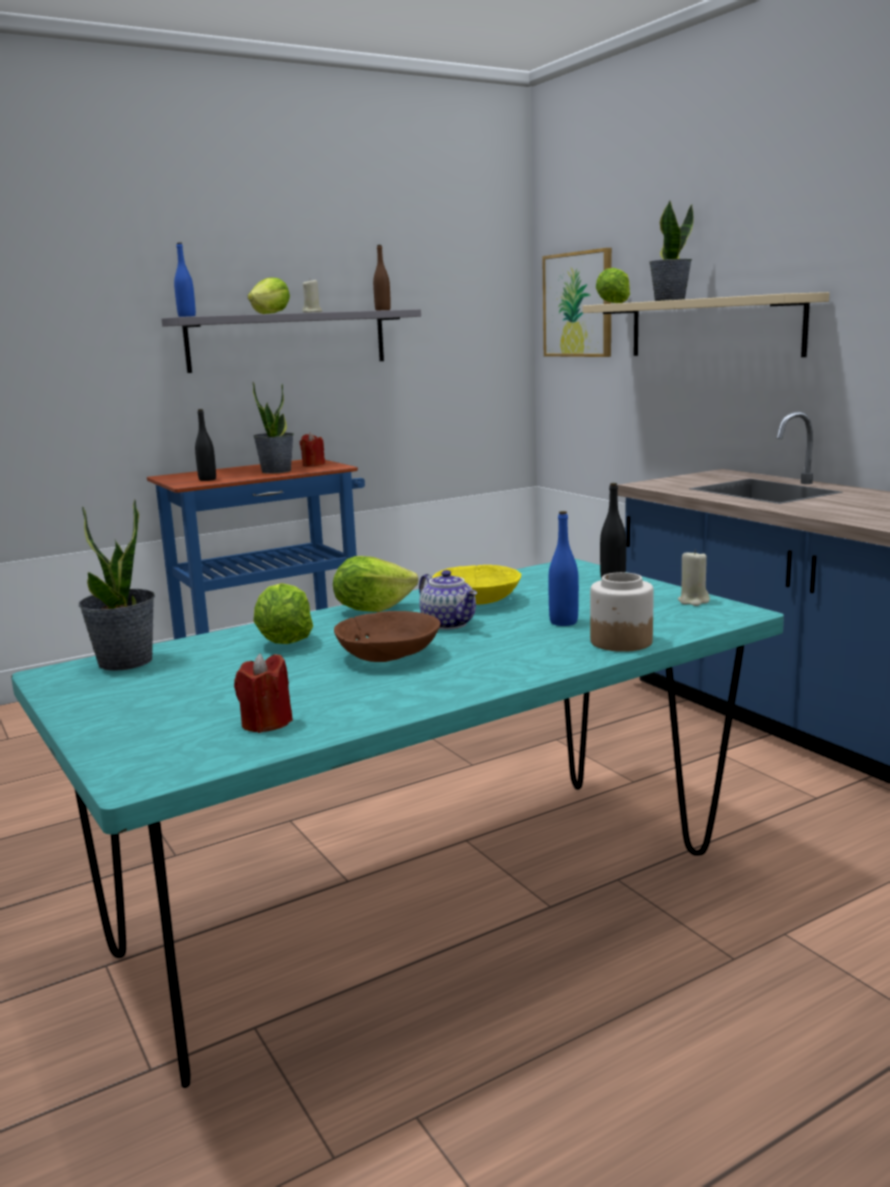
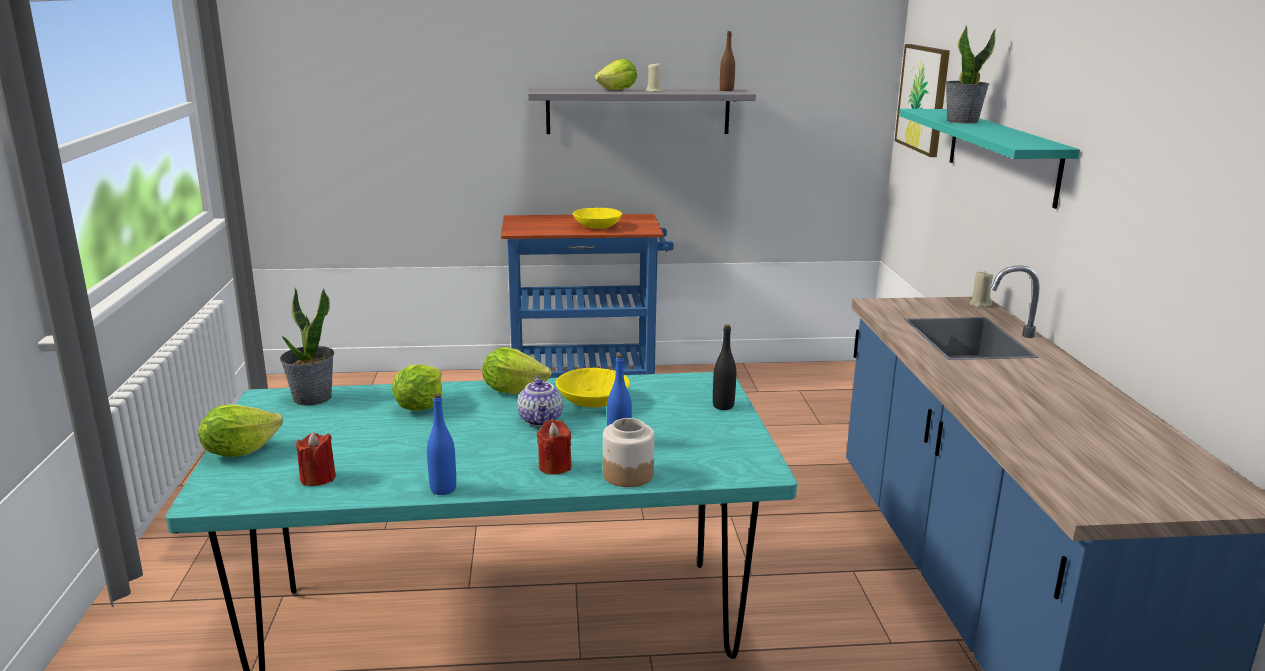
camera: 25 degrees right, 5 degrees up
(187, 316) = (541, 91): blue bottle -> blue bottle (443, 489)
(207, 479) = (536, 228): black bottle -> none
(276, 471) = (597, 227): potted plant -> yellow bowl
(313, 464) = (635, 224): red candle -> red candle (555, 467)
(389, 655) = (462, 440): brown bowl -> none
(613, 303) = (931, 110): lettuce -> lettuce (239, 451)
(693, 601) = (747, 448): beige candle -> beige candle (980, 304)
(713, 327) = (1002, 154): beige shelf -> turquoise shelf

